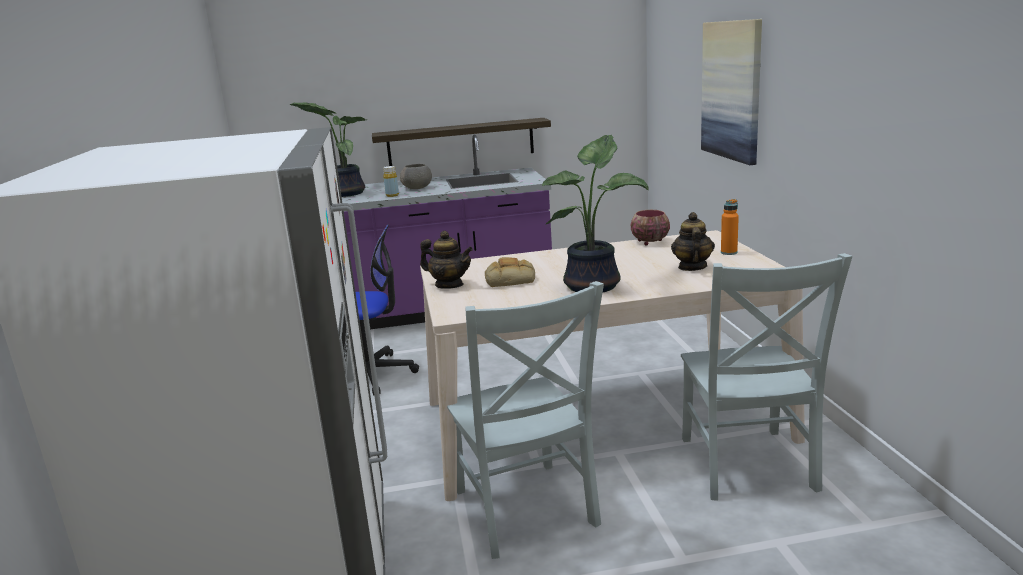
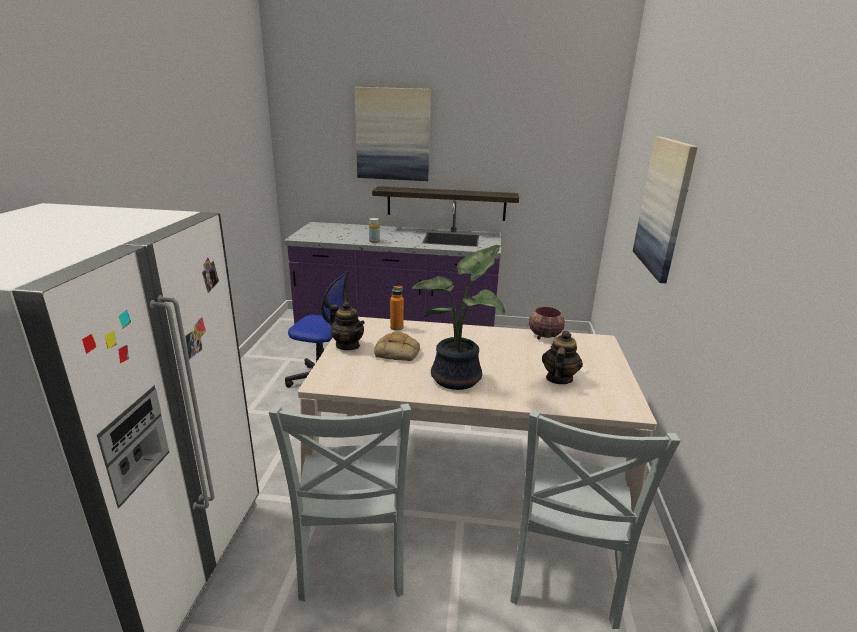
camera: 15 degrees right, 5 degrees up
(345, 193) = (345, 232): potted plant -> none
(384, 66) = (393, 134): none -> picture
(417, 188) = (398, 237): grey bowl -> none
(729, 252) = (605, 368): orange bottle -> orange bottle (396, 327)

